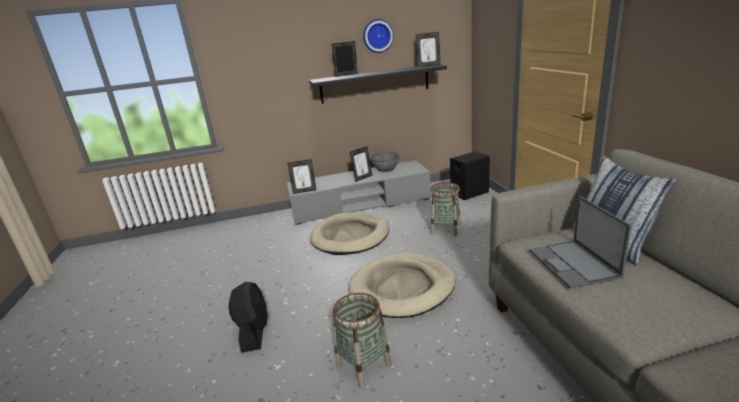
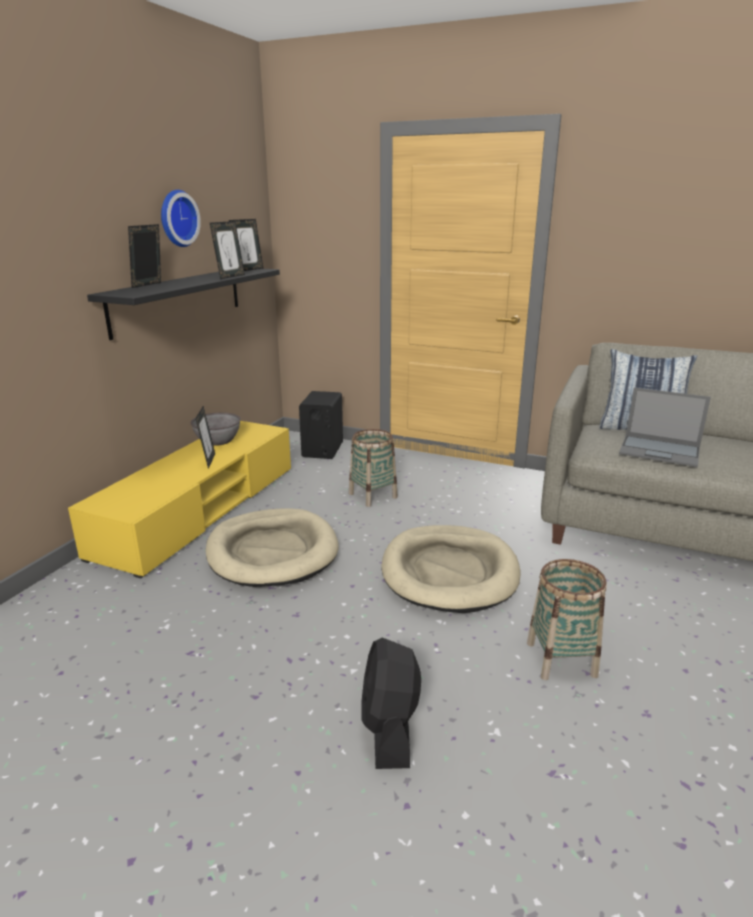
camera: 55 degrees left, 0 degrees up
(254, 332) = (389, 728): black fan -> black fan turned 120 degrees counterclockwise
(304, 191) = (146, 507): picture frame -> picture frame (230, 276)
(360, 204) = (200, 510): grey tv stand -> yellow tv stand

